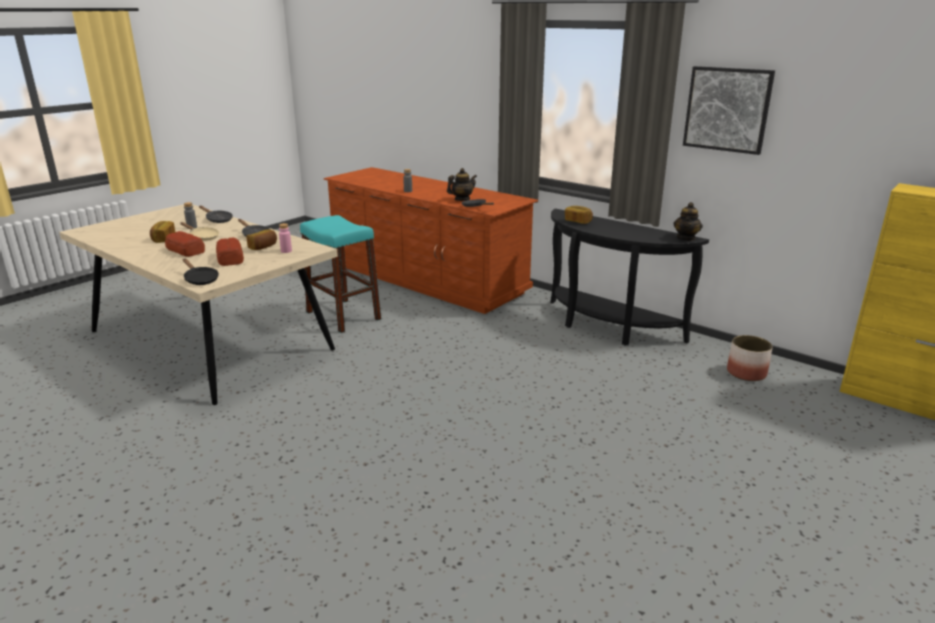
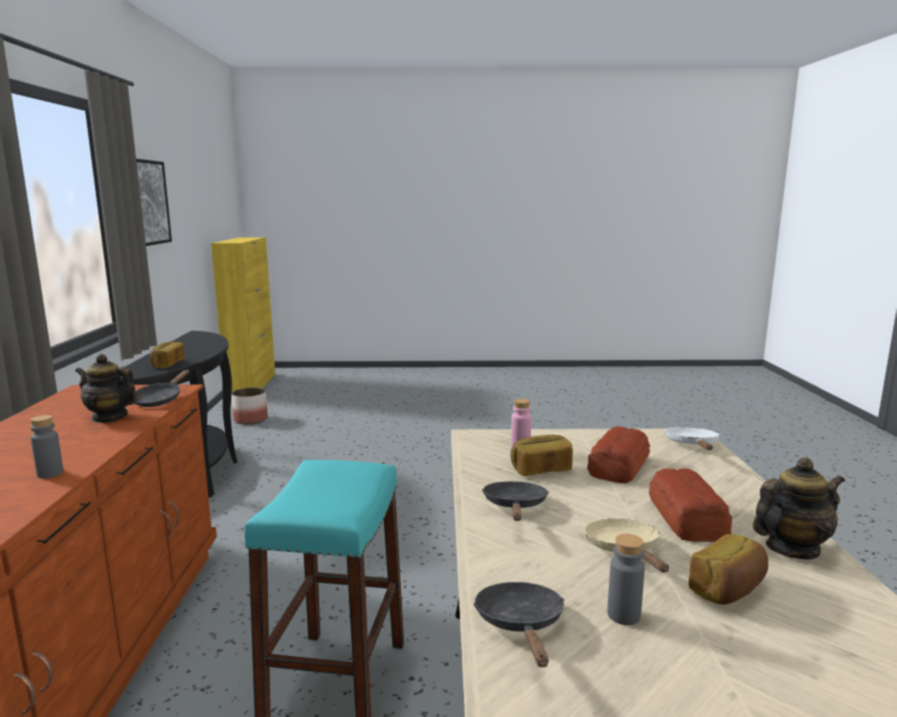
camera: 130 degrees left, 10 degrees down
(200, 279) = (692, 445): black frying pan -> white frying pan
(686, 238) = (197, 334): teapot -> teapot (791, 548)

